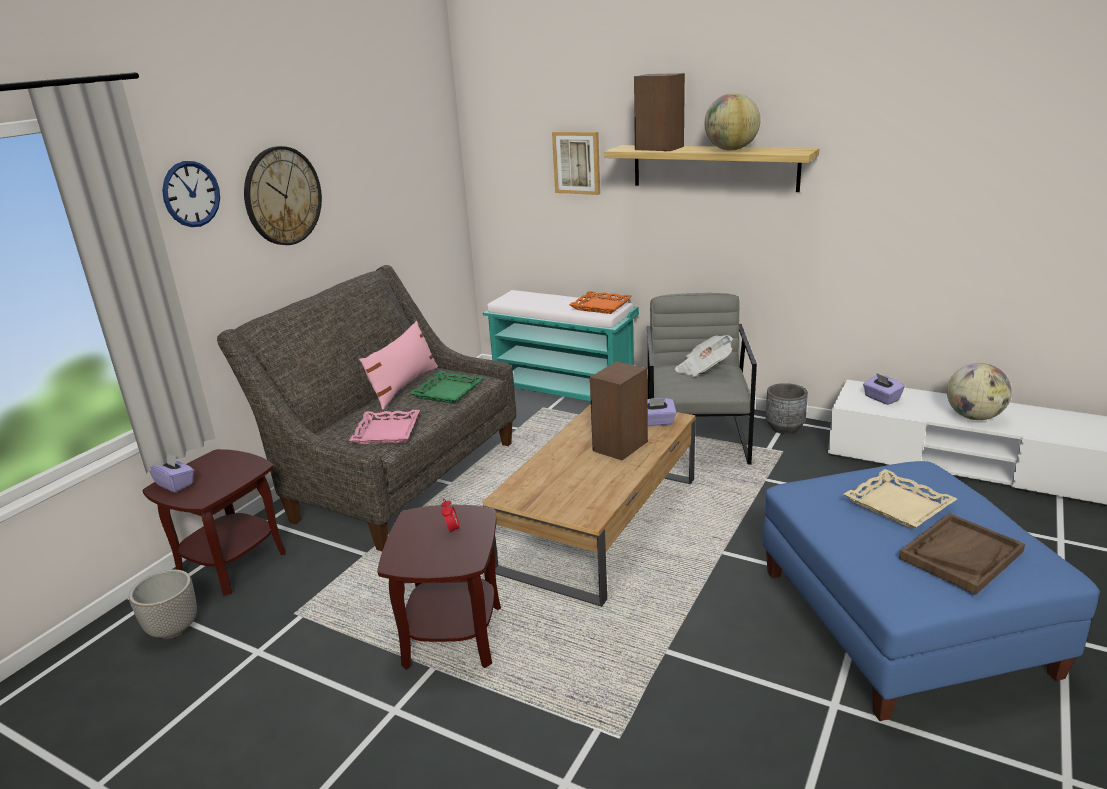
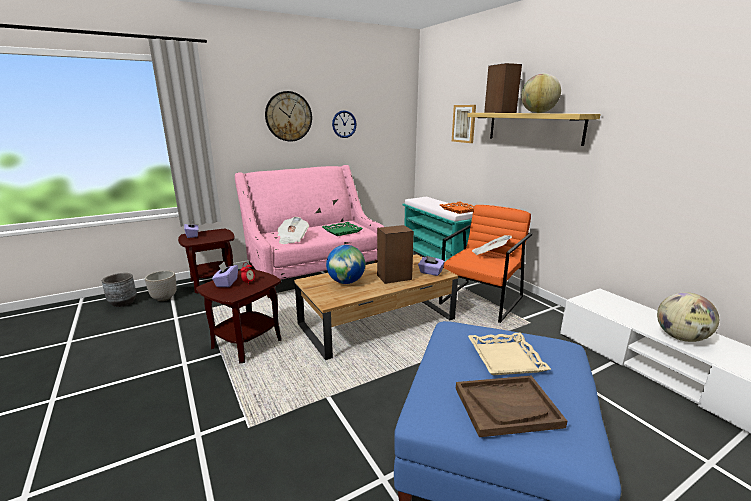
camera: 30 degrees right, 5 degrees down
(191, 194) = (234, 104): wall clock -> wall clock (344, 124)
(387, 432) = (292, 239): pink tray -> newspaper
(397, 477) = (314, 271): grey sofa -> pink sofa
(403, 386) = (328, 225): pink pillow -> none
(566, 477) = (346, 282): none -> globe
(696, 440) = (482, 300): grey armchair -> orange armchair
(784, 428) = (548, 311): grey planter -> grey planter (123, 302)
(881, 399) = (612, 305): purple tissue box -> purple tissue box (226, 283)

